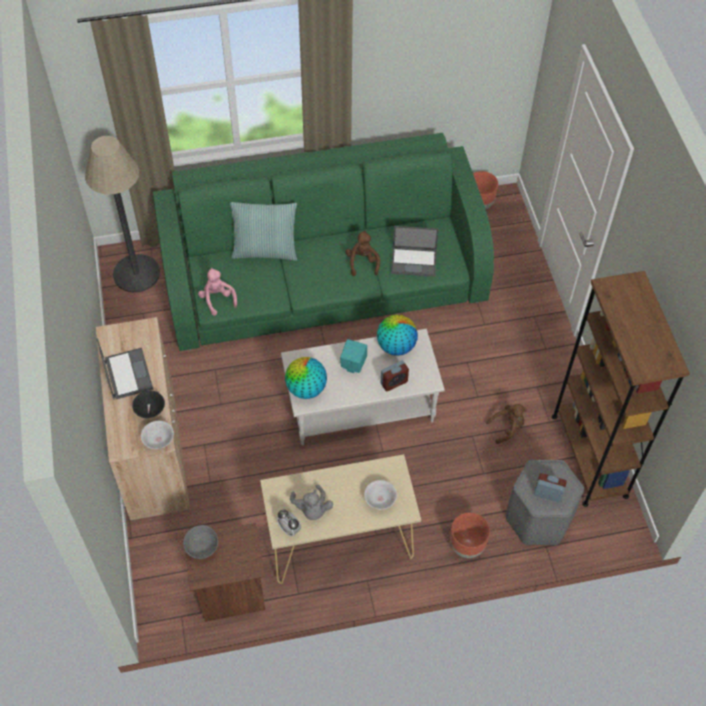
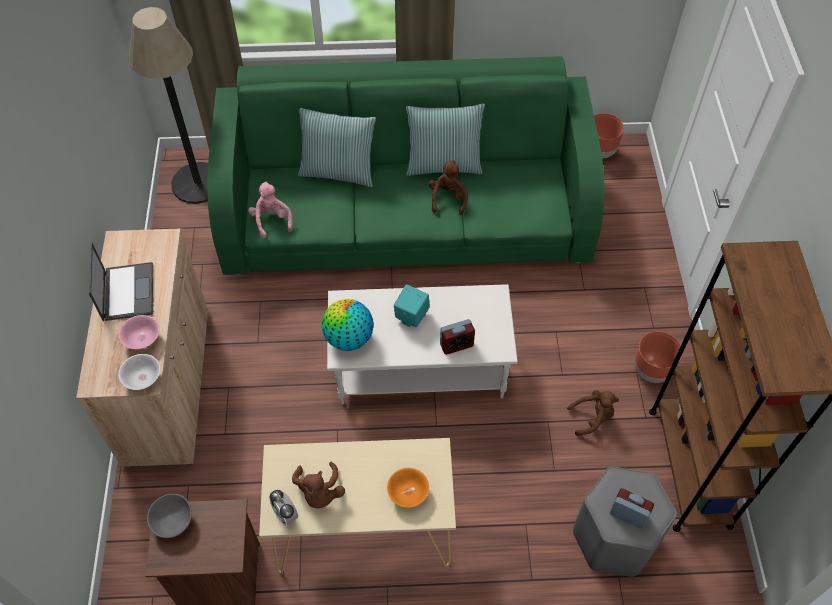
camera: 10 degrees right, 0 degrees up
(150, 410) = (142, 339): black bowl -> pink bowl
(312, 509) = (319, 492): grey plush toy -> brown plush toy
(353, 233) = (443, 165): none -> pillow
(380, 500) = (408, 493): white bowl -> orange bowl
(396, 346) = (467, 301): globe -> none
(414, 261) = (509, 204): laptop -> none
(466, 546) = (518, 560): brown planter -> brown planter (651, 371)

